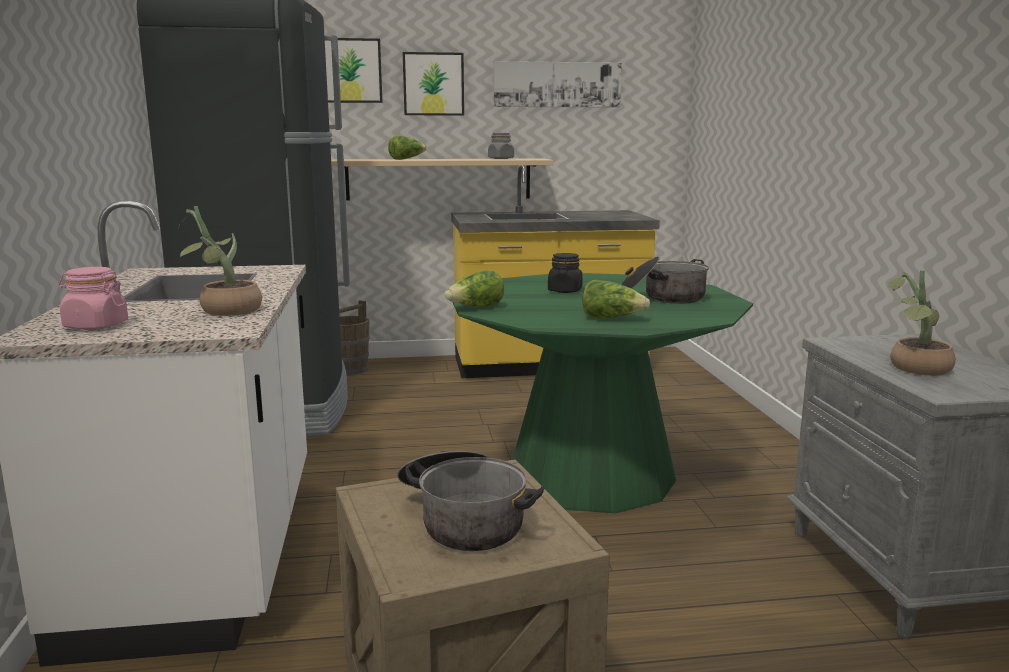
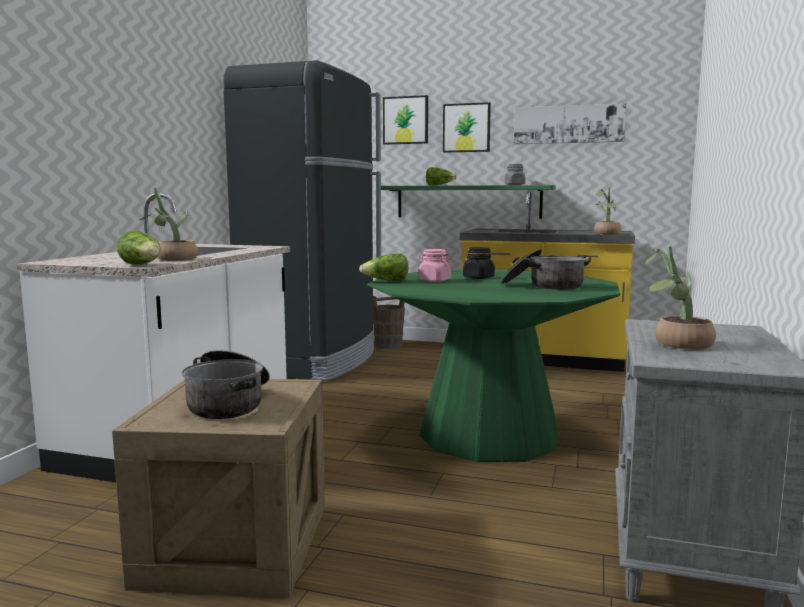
camera: 25 degrees right, 5 degrees down
(95, 326) = (91, 260): pink jar -> pink jar (434, 280)
(439, 179) = (468, 202): beige shelf -> green shelf
(611, 318) = (470, 292): lettuce -> lettuce (142, 265)
(625, 218) = (606, 234): none -> potted plant

